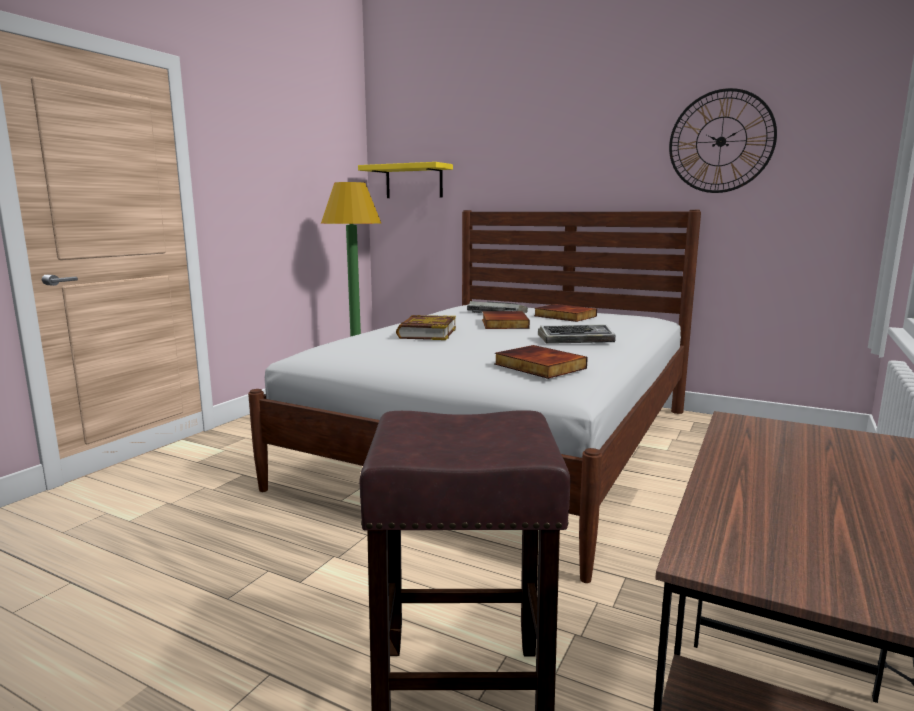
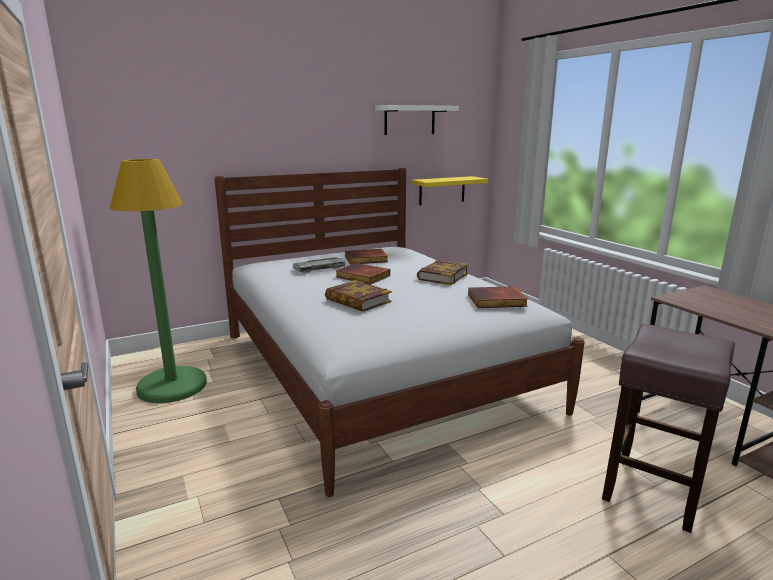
camera: 55 degrees left, 5 degrees up
(414, 181) = (143, 148): yellow shelf -> yellow shelf (442, 190)
(576, 340) = (442, 276): keyboard -> book
(721, 141) = (409, 120): wall clock -> white shelf

